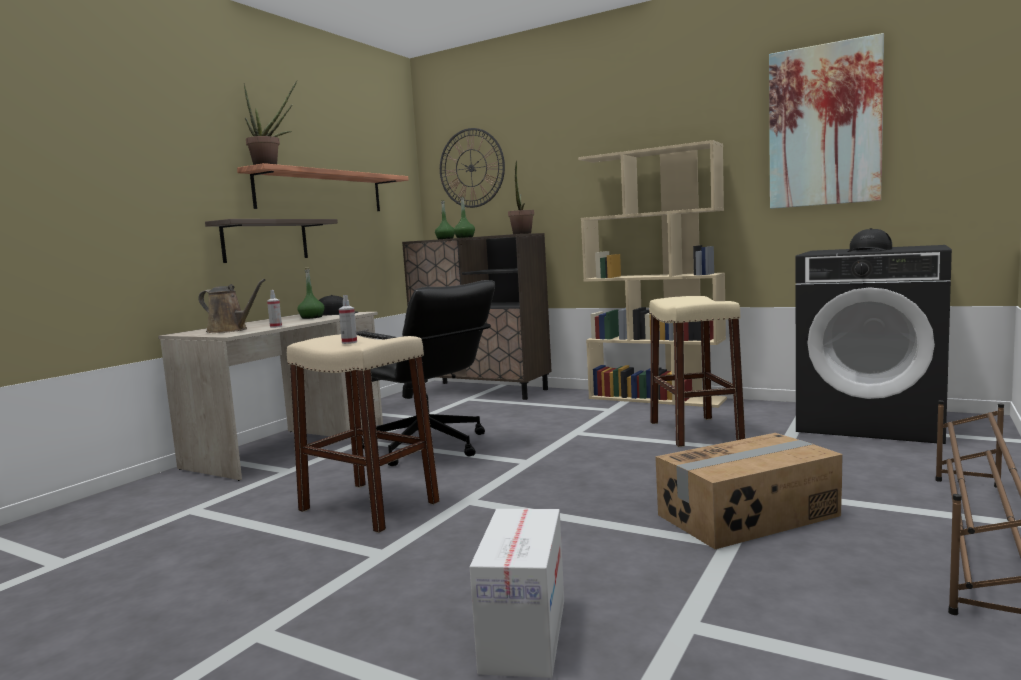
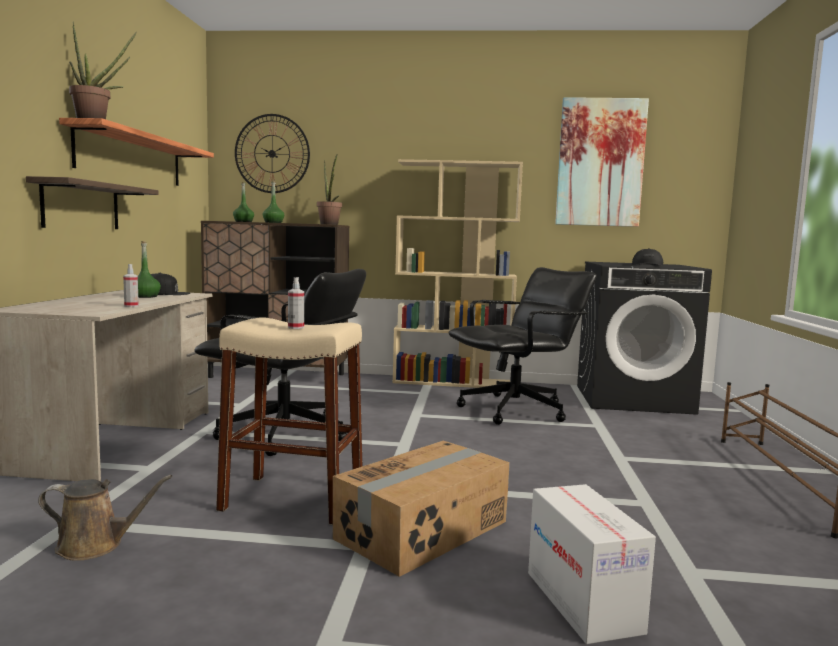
camera: 25 degrees left, 0 degrees up
(230, 330) = (76, 308): brown watering can -> brown watering can (96, 545)
(695, 431) = (516, 410): beige stool -> black office chair
(749, 516) = (634, 479): cardboard box -> cardboard box (424, 530)

